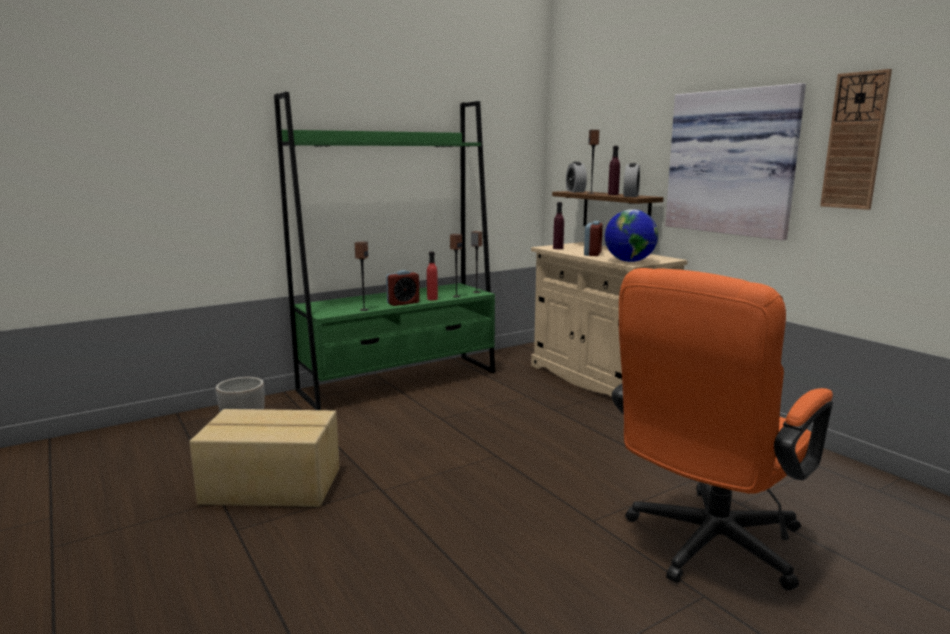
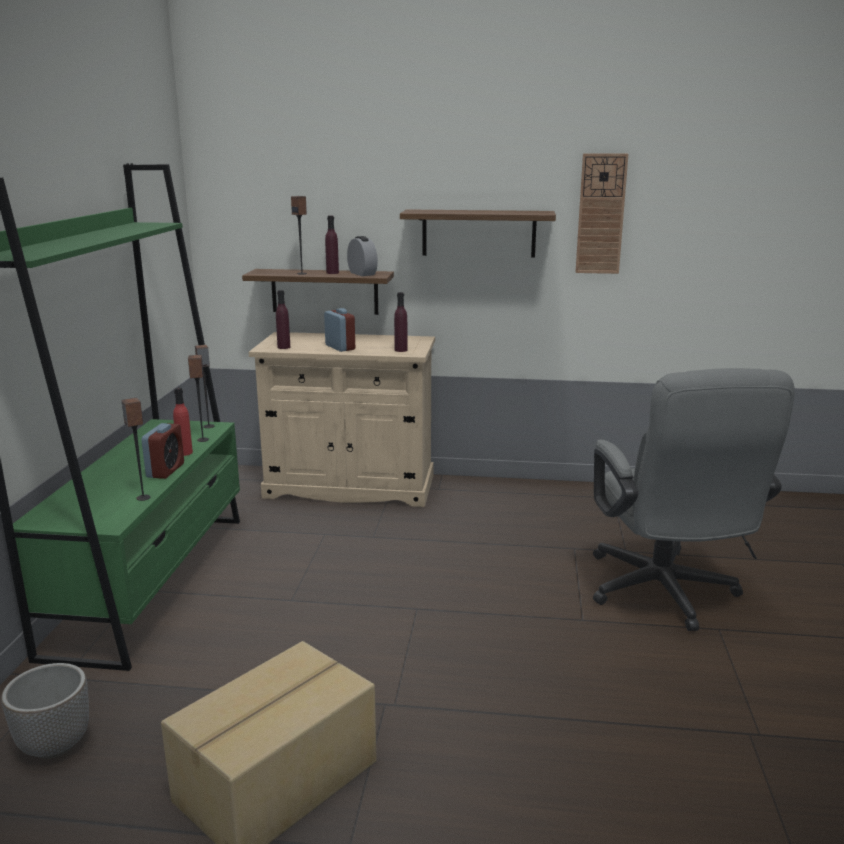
camera: 50 degrees left, 5 degrees up
(575, 191) = (269, 271): alarm clock -> none
(629, 261) = (401, 350): globe -> purple bottle
(706, 547) = (665, 595): orange office chair -> grey office chair
(733, 162) = (478, 233): picture -> shelf

